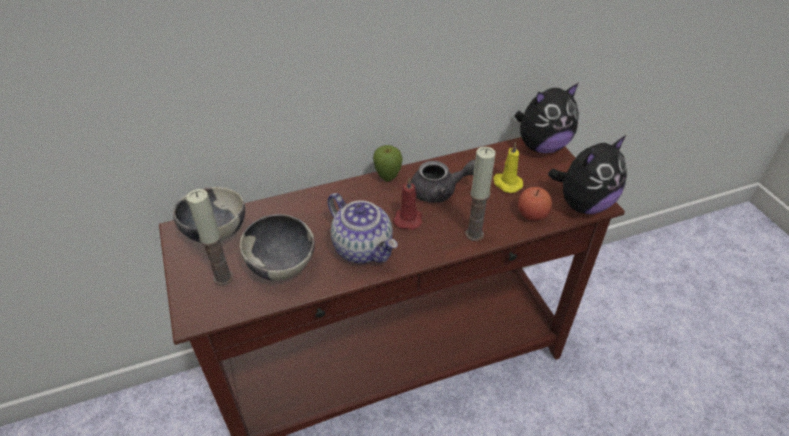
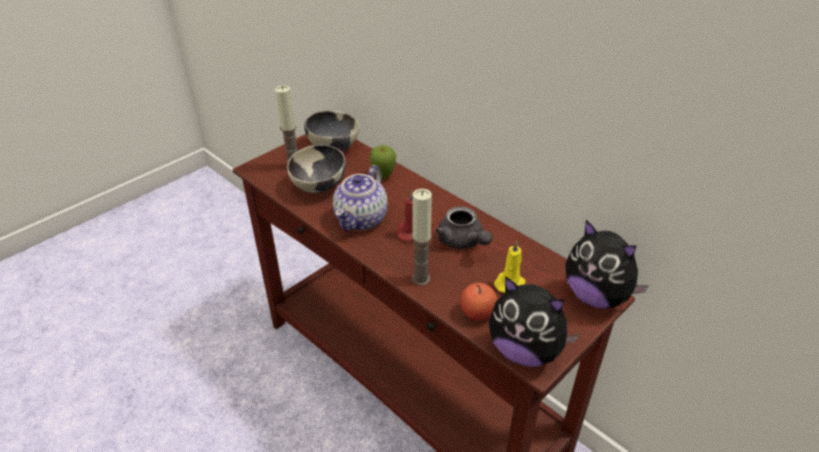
camera: 65 degrees right, 5 degrees down
(388, 178) = (455, 206): apple -> apple (383, 177)

